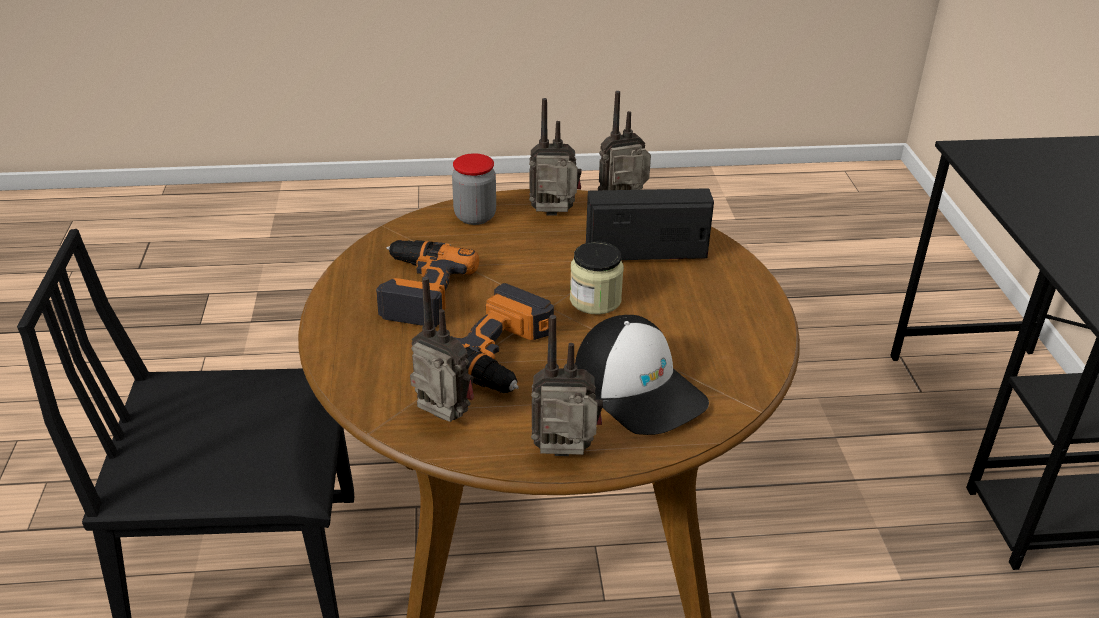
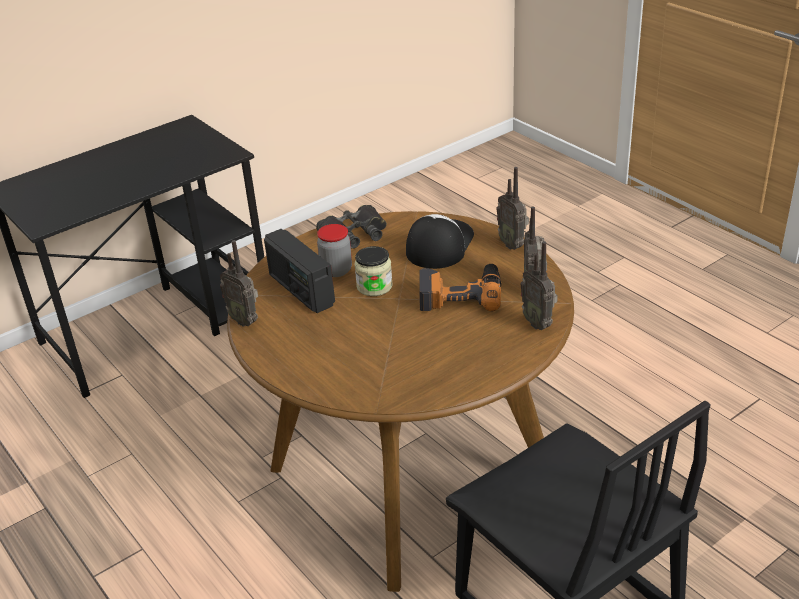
camera: 120 degrees left, 0 degrees up
(417, 290) = (436, 353): power drill -> none
(475, 216) = (321, 375): jar -> jar (336, 270)
(554, 216) = (287, 342): radio -> radio (538, 323)
(744, 332) = (354, 233): none -> black binoculars

